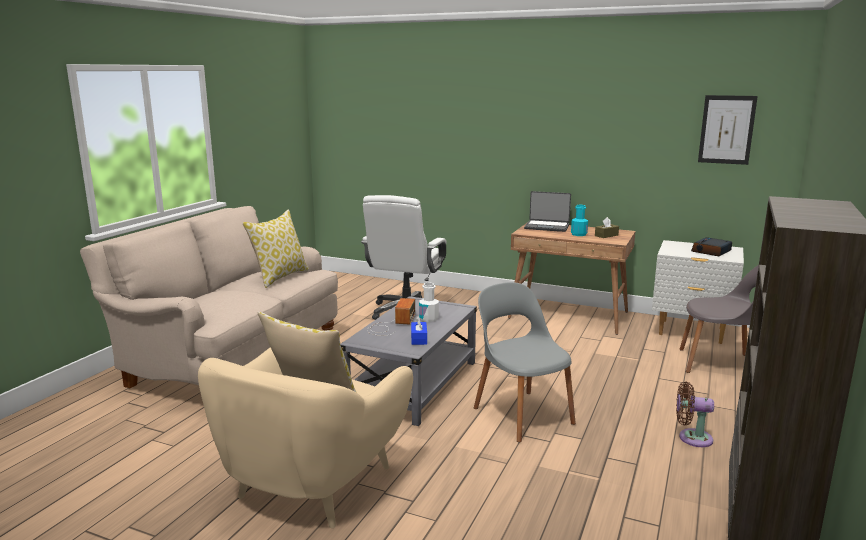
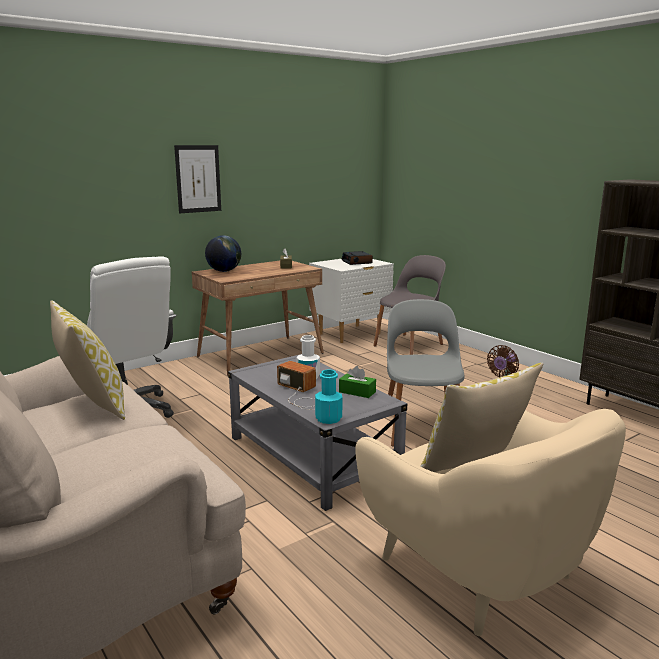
camera: 60 degrees left, 0 degrees up
(419, 339) = (357, 392): blue tissue box -> green tissue box
(521, 414) = (421, 427): grey chair -> grey chair turned 90 degrees clockwise
(547, 227) = (224, 271): laptop -> globe
(579, 234) = (267, 270): turquoise bottle -> turquoise bottle (328, 418)
(726, 129) = (338, 159): picture -> picture (198, 179)

